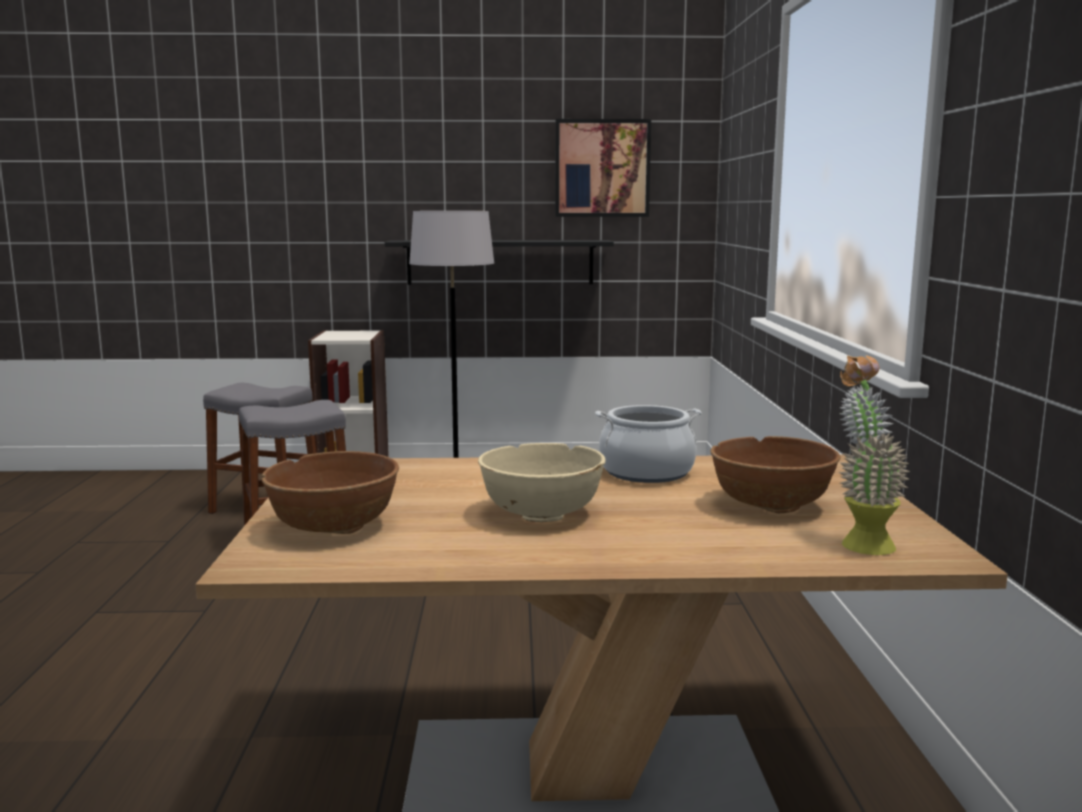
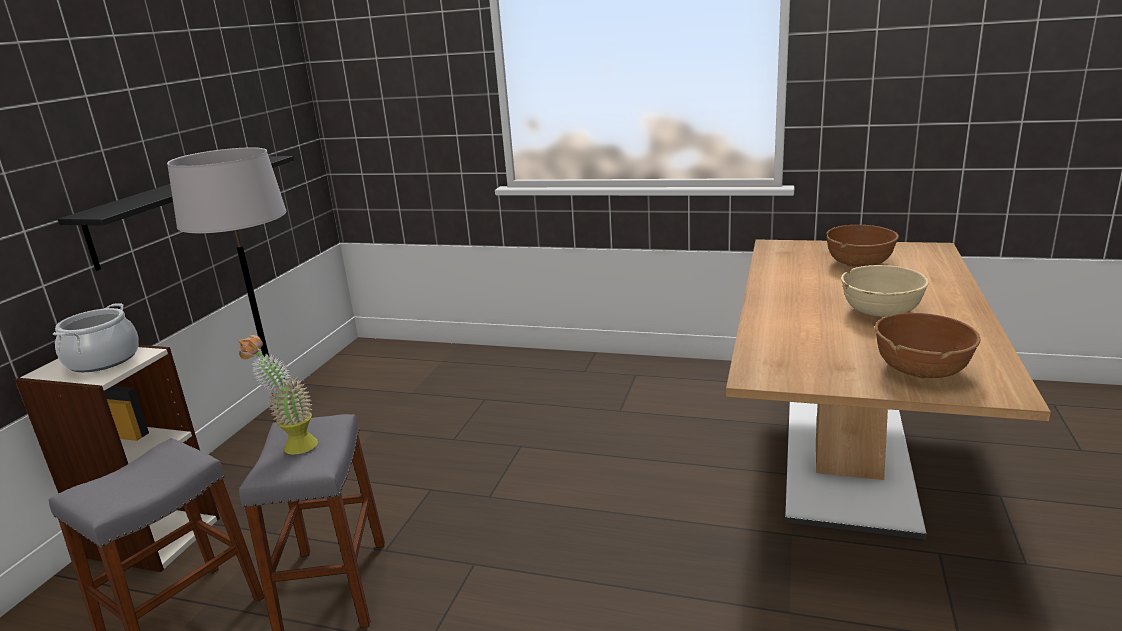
camera: 70 degrees left, 10 degrees up
(602, 168) = (235, 81): picture -> none
(647, 472) = (790, 282): cooking pot -> cooking pot (103, 360)
(860, 541) = (917, 256): potted plant -> potted plant (292, 446)

